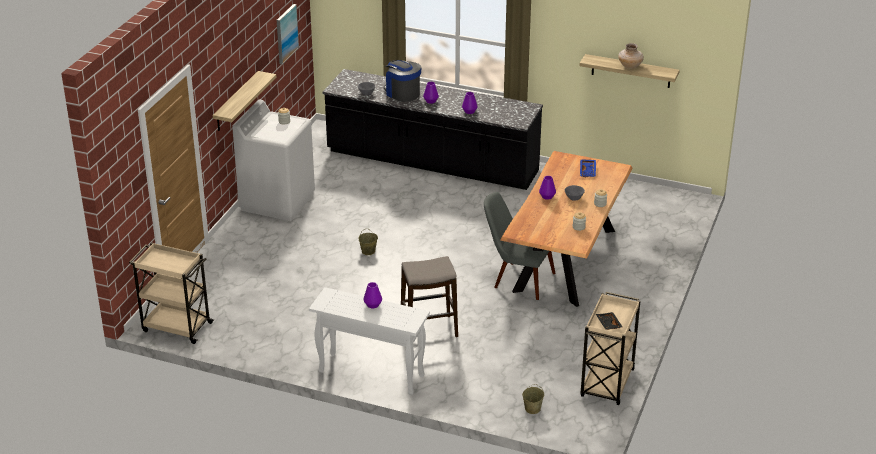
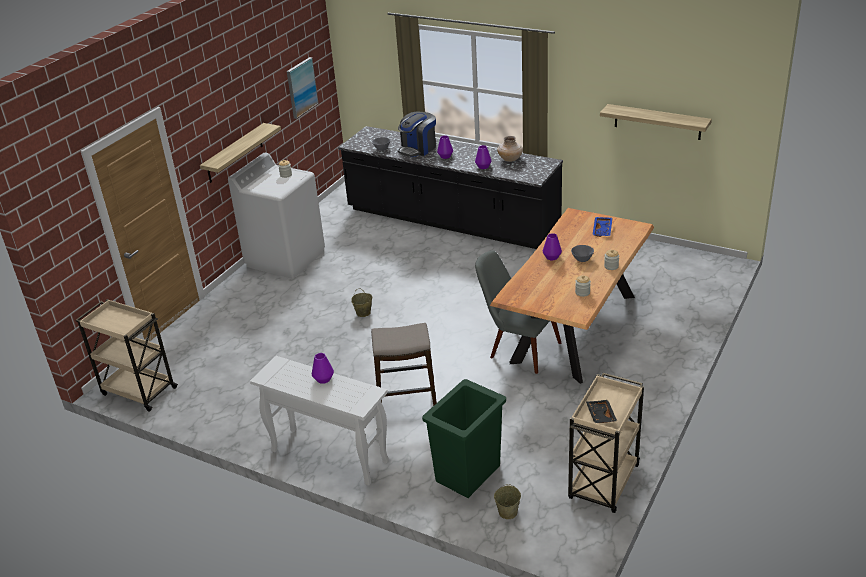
camera: 10 degrees right, 0 degrees up
(402, 93) = (418, 149): coffee machine -> coffee machine turned 105 degrees counterclockwise
(494, 381) = (469, 473): none -> green trash can
(630, 66) = (655, 115): beige vase -> beige vase (510, 159)

